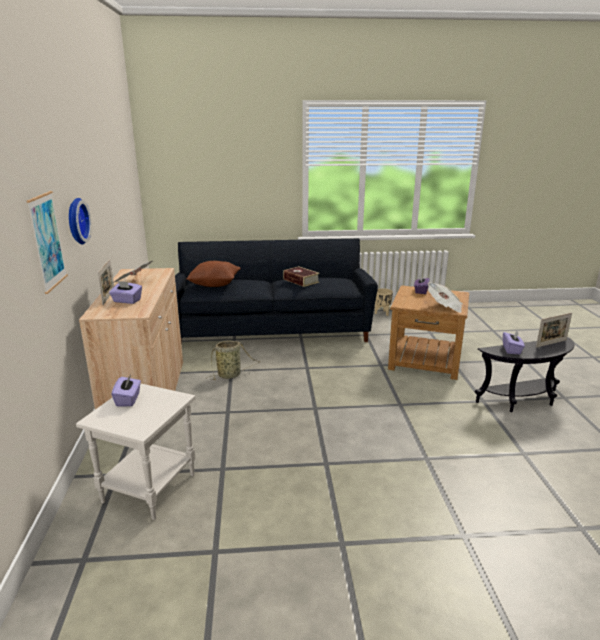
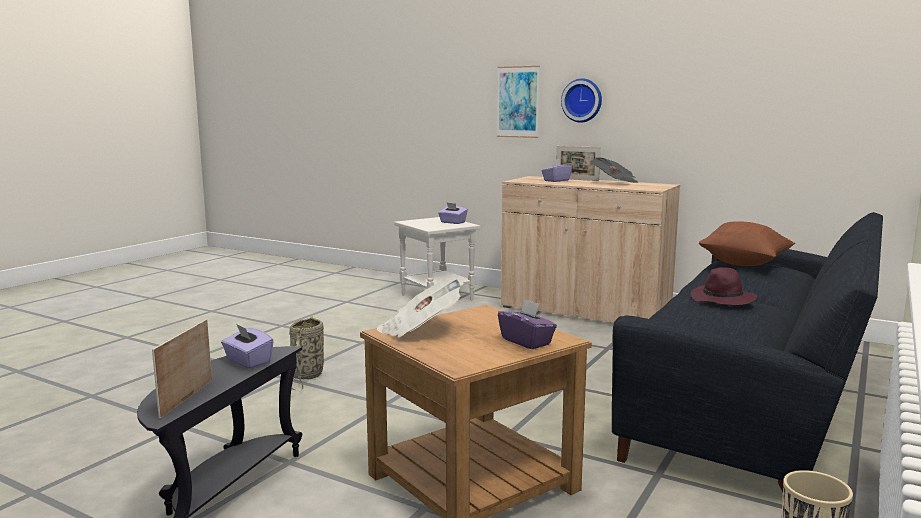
camera: 125 degrees right, 10 degrees down
(231, 375) = (595, 345): basket -> basket (306, 376)
(301, 281) = (723, 300): book -> purple hat

